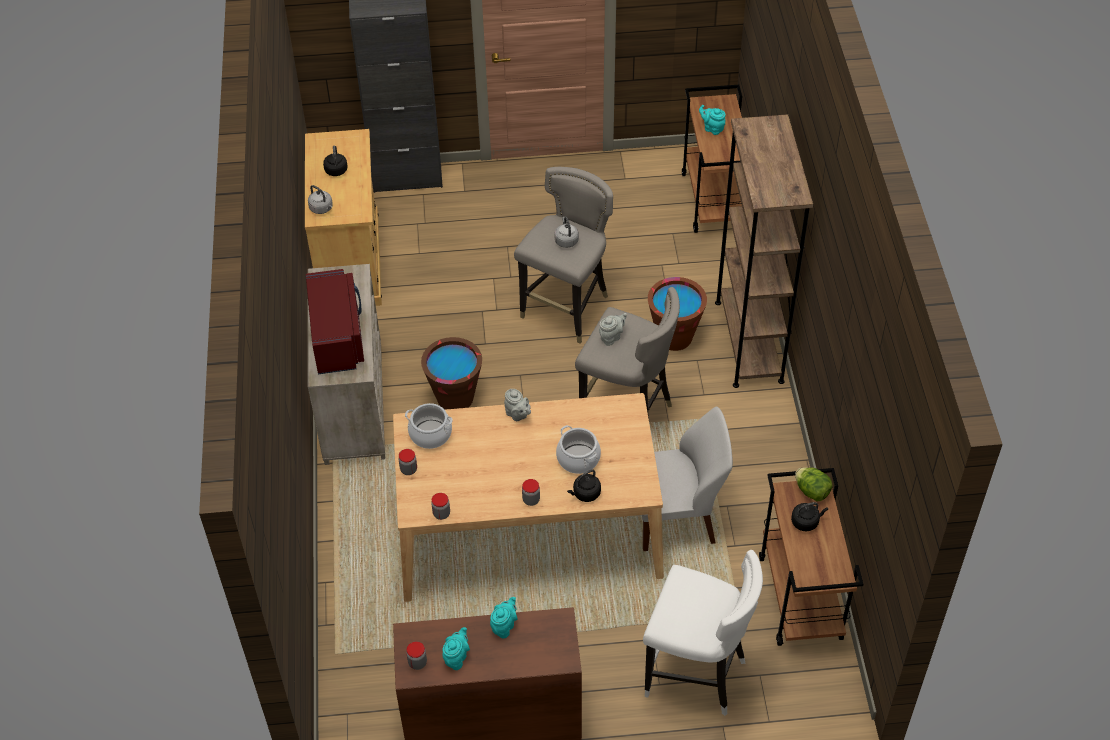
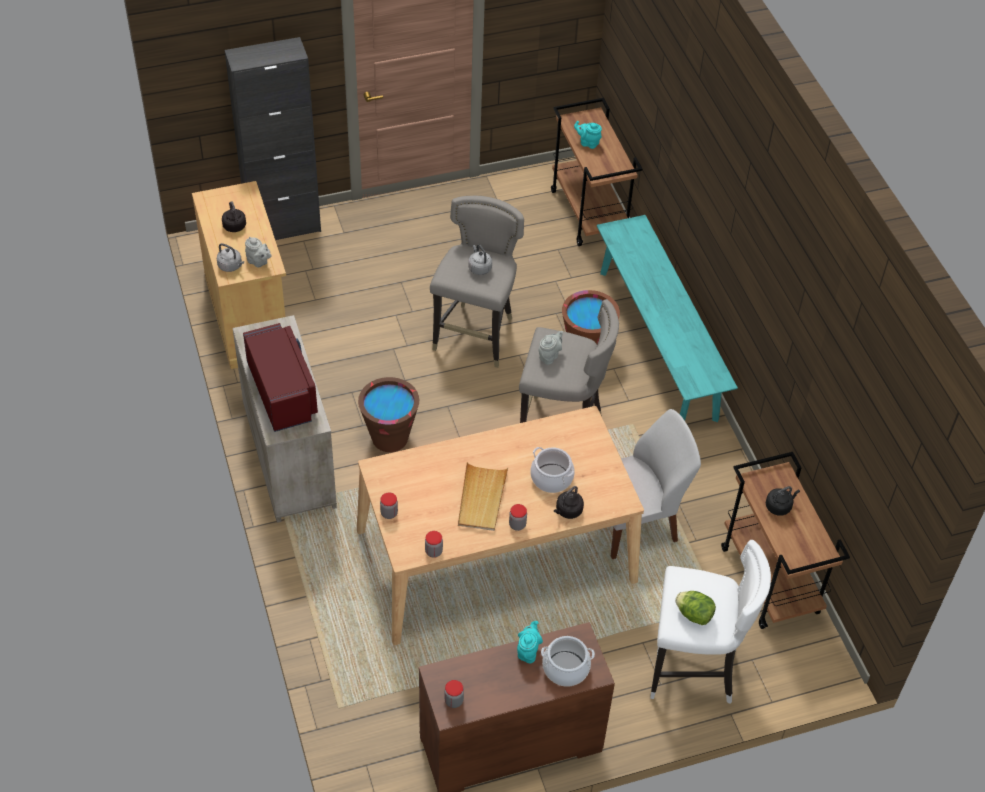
camera: 15 degrees left, 0 degrees up
(430, 434) = (401, 475): cooking pot -> cooking pot (565, 668)
(457, 657) = (490, 689): turquoise teapot -> none
(503, 469) = (481, 499): none -> beige tray
(517, 415) = (481, 444): grey teapot -> grey teapot (258, 262)
(749, 341) = (657, 344): brown bookcase -> turquoise bench
(812, 491) = (776, 477): lettuce -> lettuce (694, 615)

